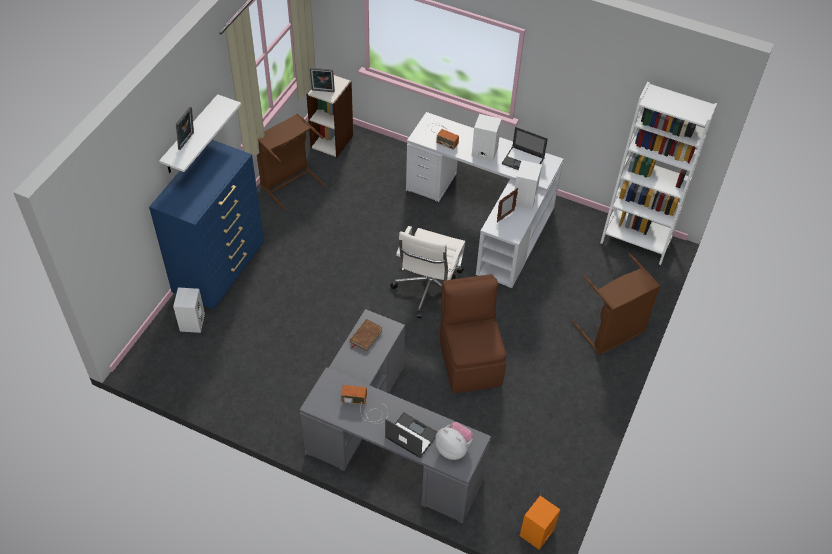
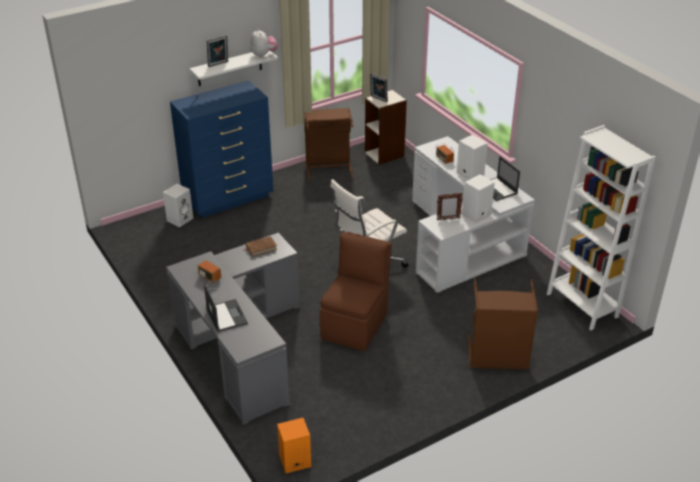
camera: 35 degrees right, 15 degrees down
(453, 448) = (248, 337): plush toy -> plush toy (264, 55)

